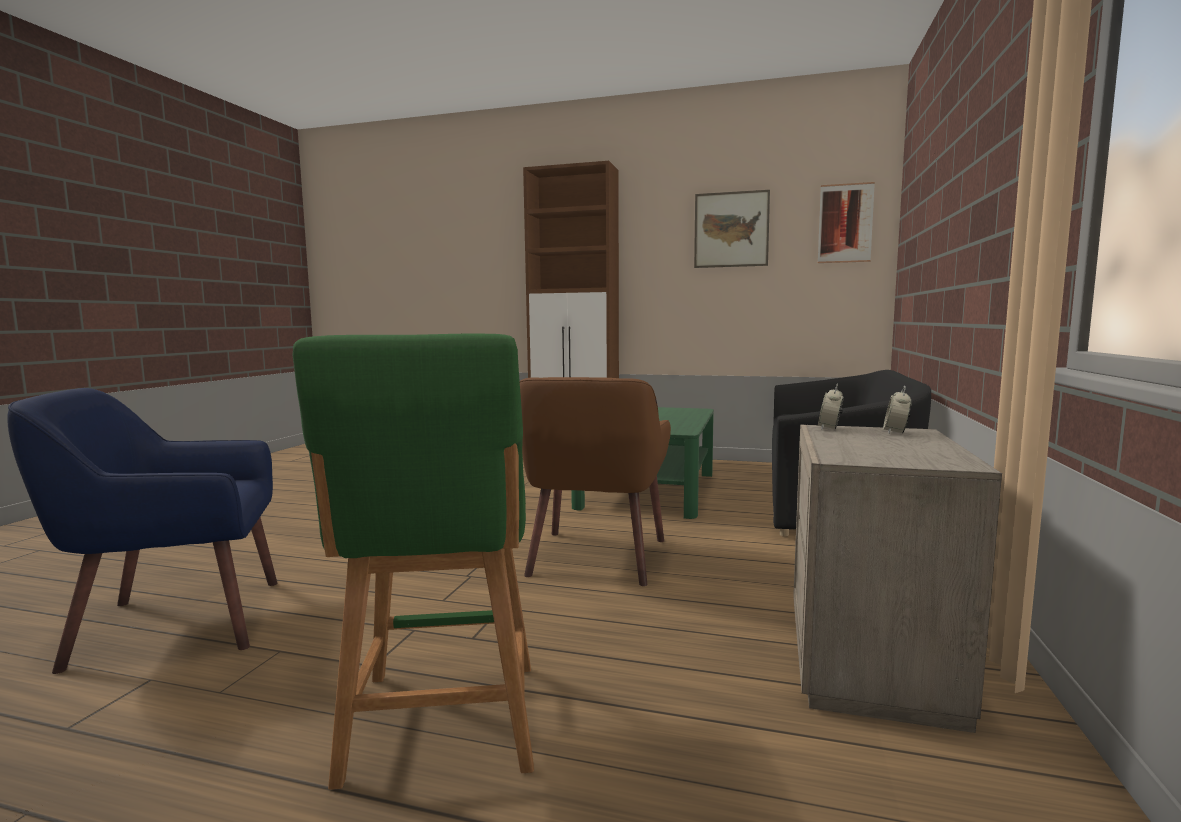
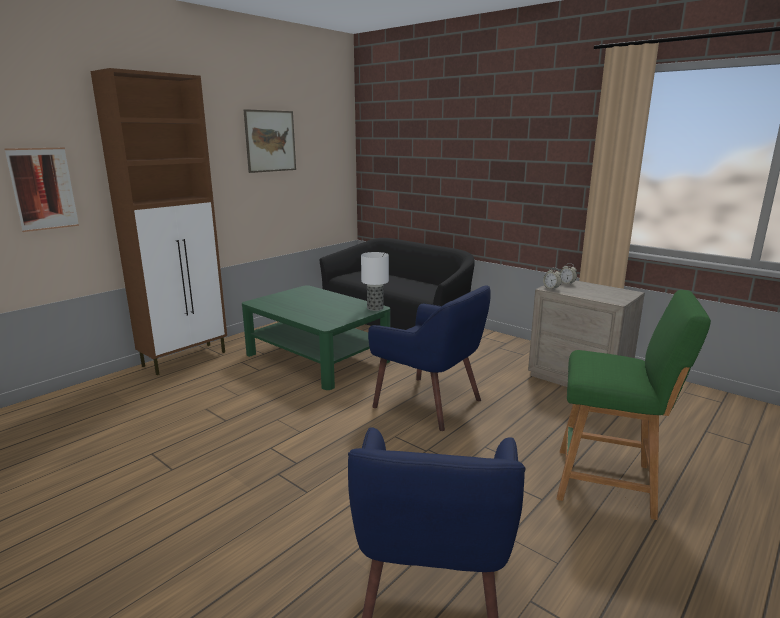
camera: 65 degrees left, 10 degrees up
(596, 557) = (429, 403): brown armchair -> blue armchair
(680, 431) = (375, 308): none -> table lamp
(845, 223) = (332, 139): picture -> picture (43, 189)

